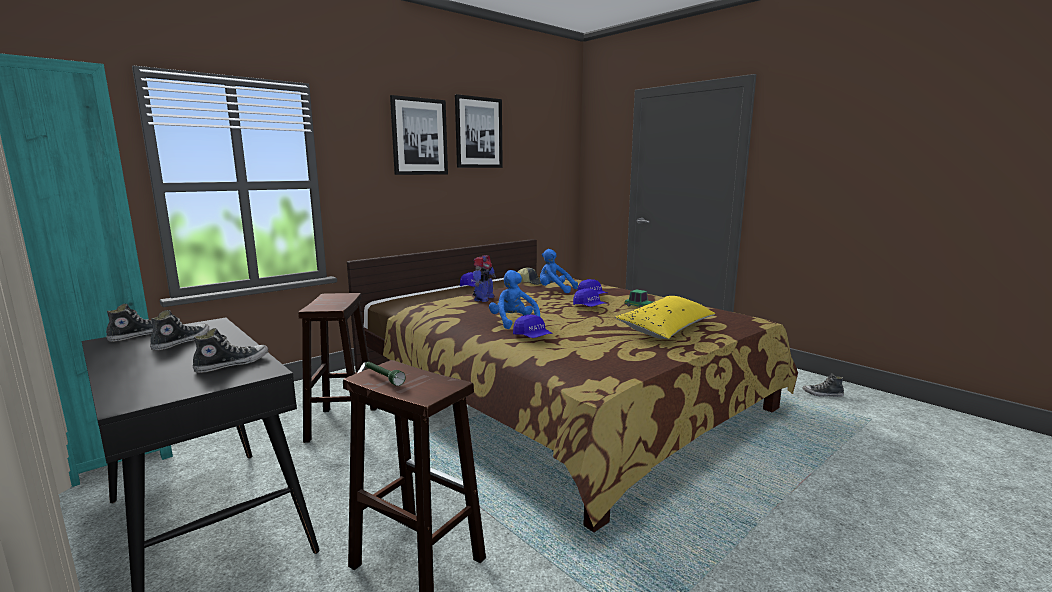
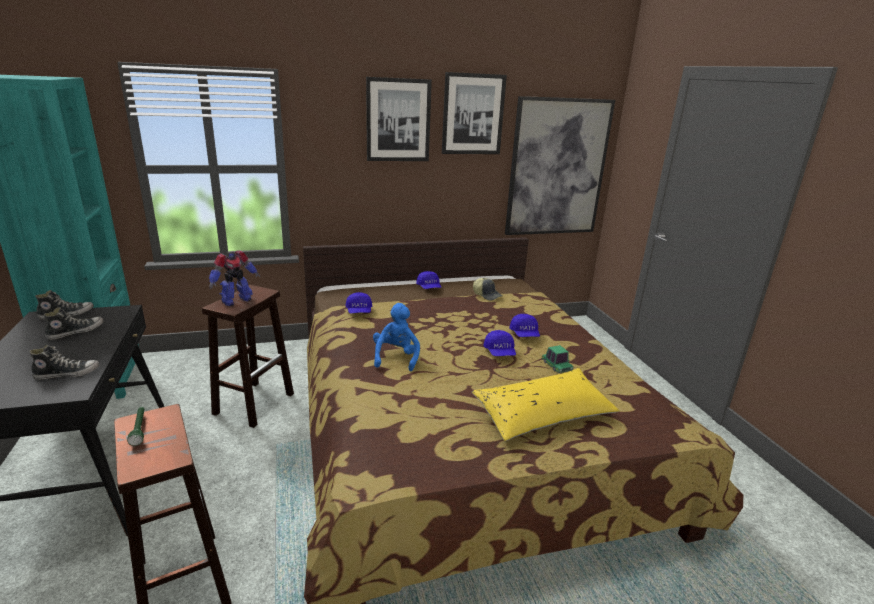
camera: 25 degrees right, 10 degrees up
(483, 299) = (411, 311): toy robot -> toy robot (236, 300)
(532, 337) = (387, 386): blue cap -> blue cap (359, 311)
(543, 180) = (557, 168): none -> picture
(554, 290) = (496, 314): blue plush toy -> none
(822, 394) = (789, 540): shoe -> none

